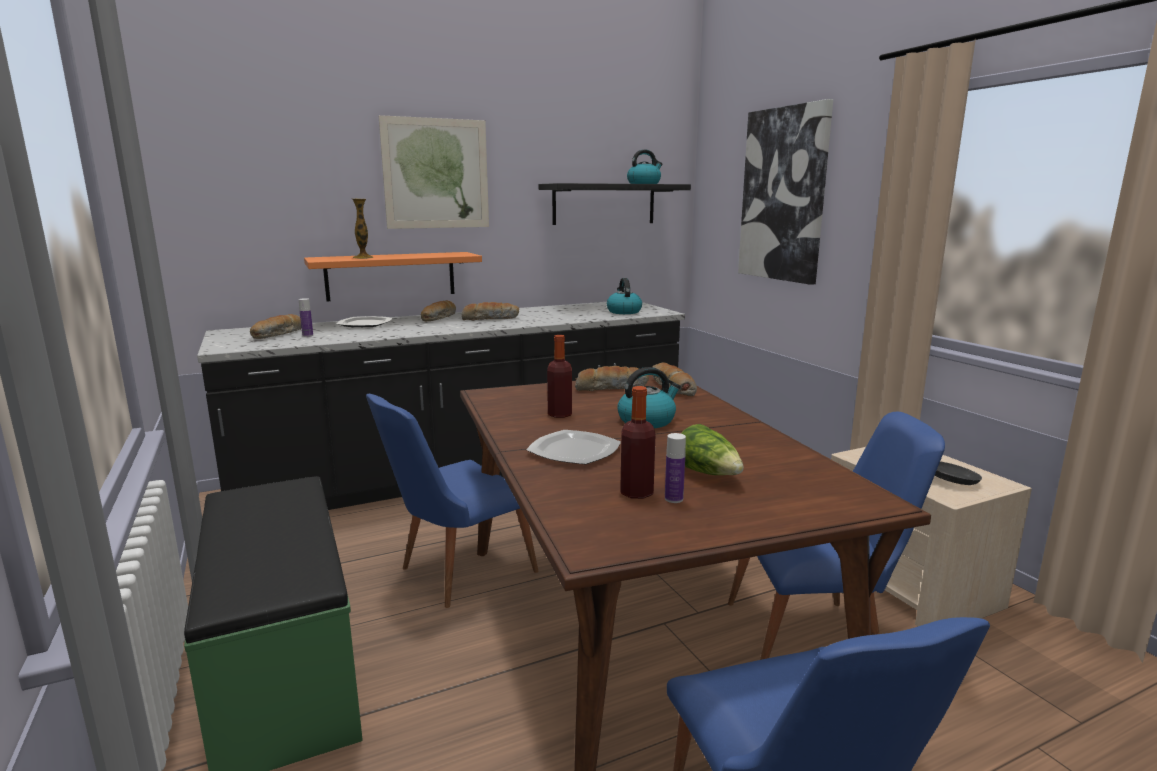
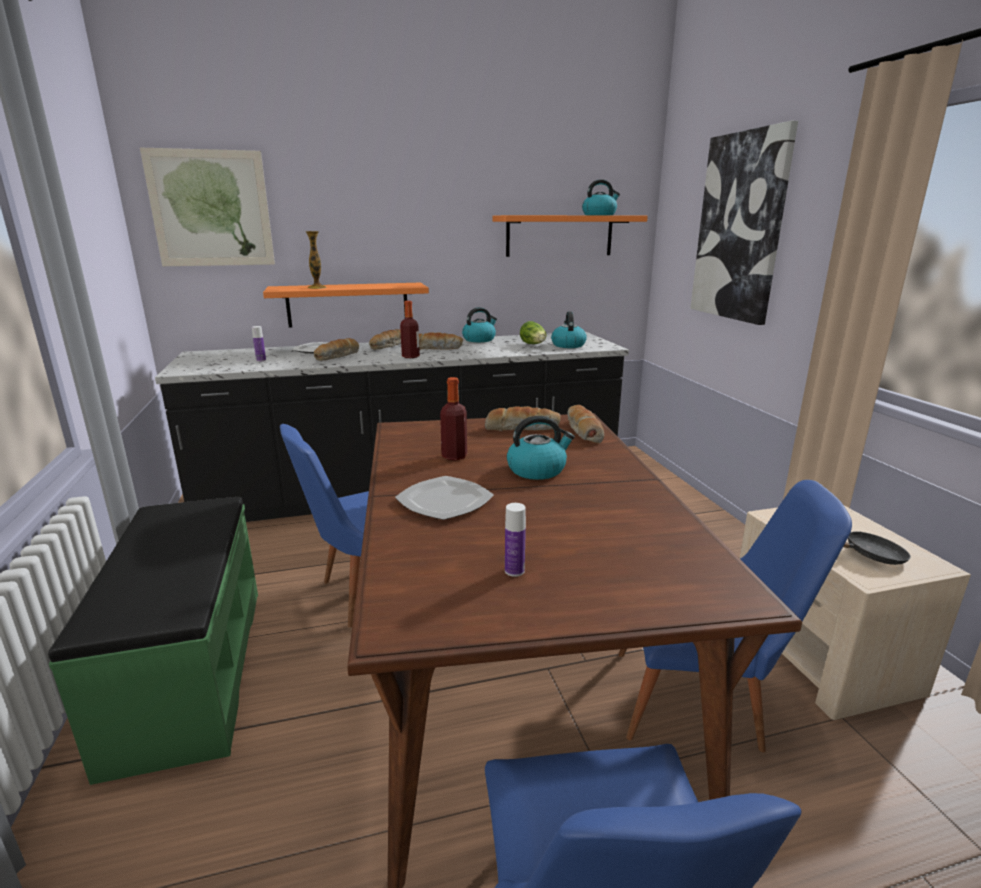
camera: 10 degrees right, 5 degrees up
(279, 334) = (237, 358): bread -> bread (338, 357)
(436, 174) = (391, 206): picture -> picture (211, 209)
(530, 309) = (479, 339): none -> kettle
(604, 204) = (559, 236): black shelf -> orange shelf
(636, 492) = (479, 559): bottle -> bottle (410, 356)
(709, 474) = (568, 542): lettuce -> lettuce (534, 345)

